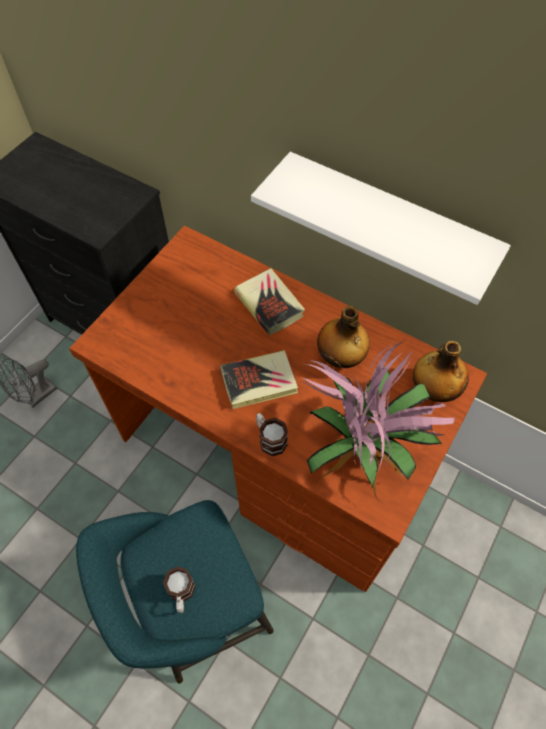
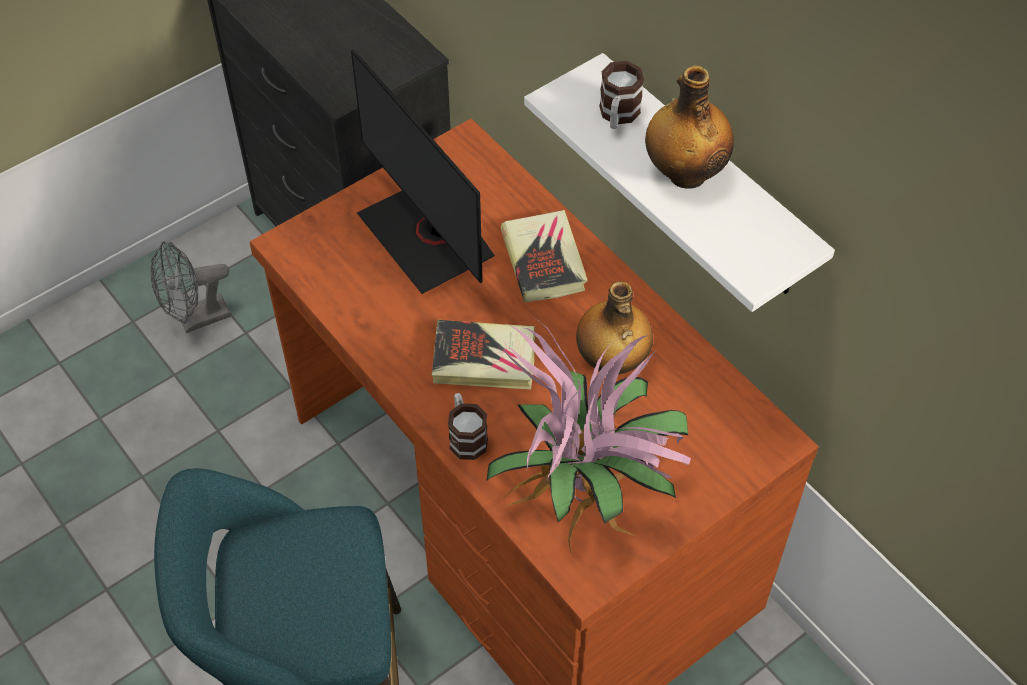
camera: 20 degrees right, 5 degrees down
(181, 594) = (281, 609): mug -> mug (618, 116)
(188, 310) = (427, 236): none -> monitor
(433, 390) = (726, 444): bottle -> bottle (684, 173)

